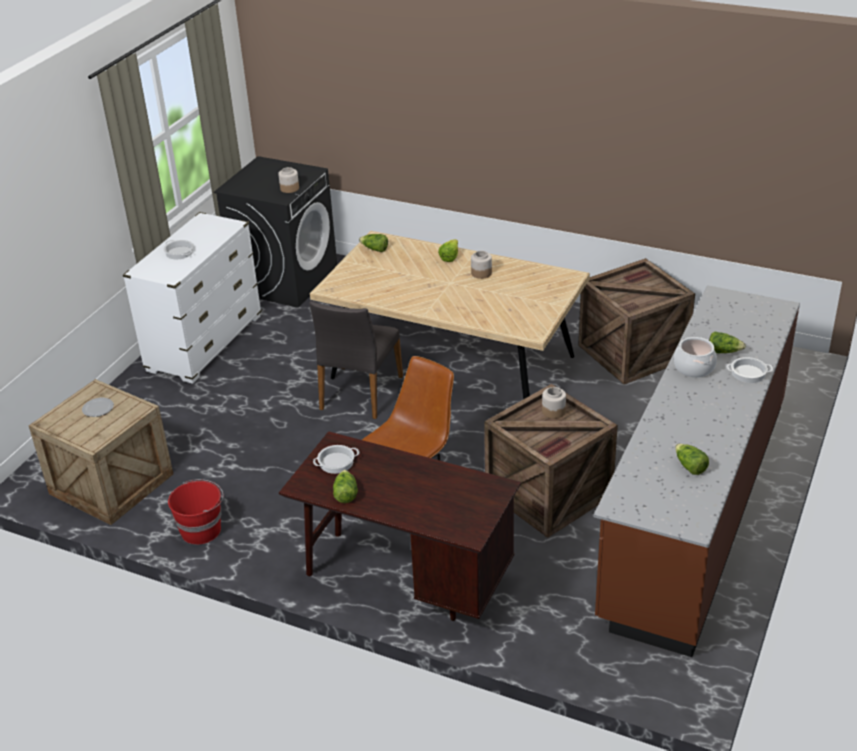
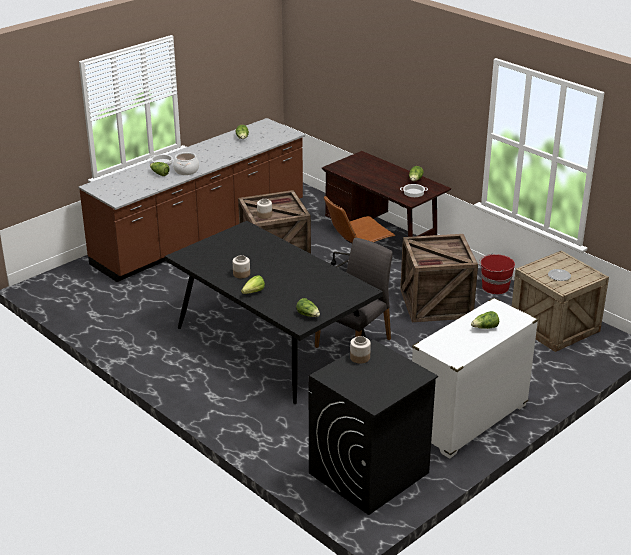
camera: 160 degrees left, 5 degrees down
(179, 252) = (485, 328): cooking pot -> lettuce
(452, 367) = (273, 343): beige dining table -> black dining table
(632, 351) = (133, 320): crate -> crate (435, 304)

